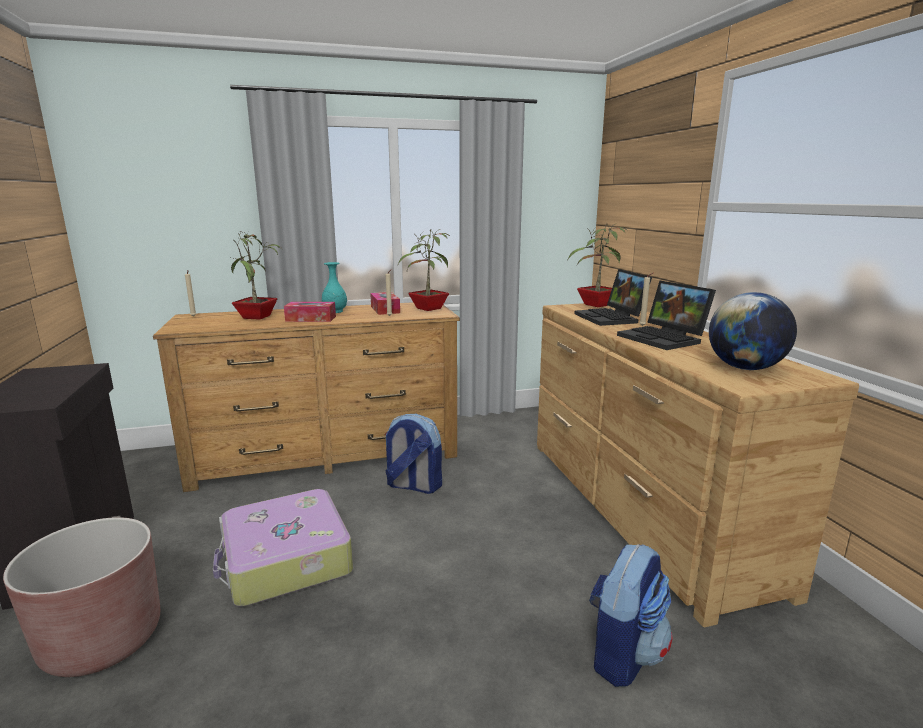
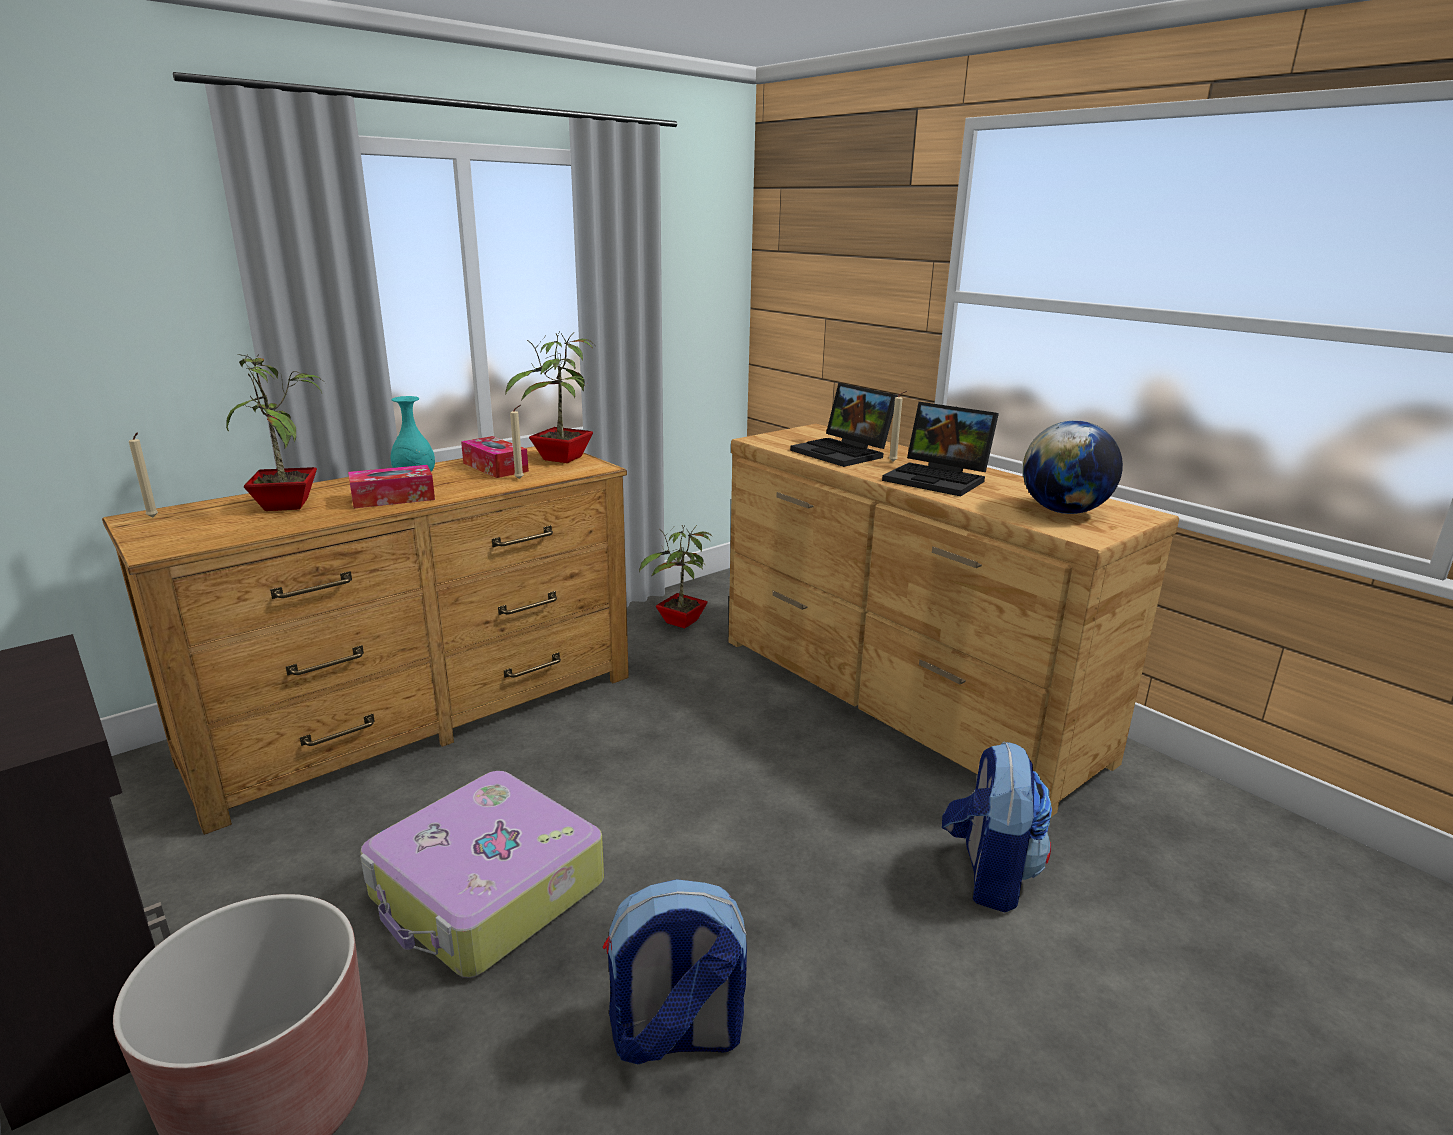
camera: 25 degrees left, 5 degrees up
(413, 486) = (596, 734): backpack -> backpack (676, 1036)
(596, 305) = (799, 432): potted plant -> potted plant (680, 623)

